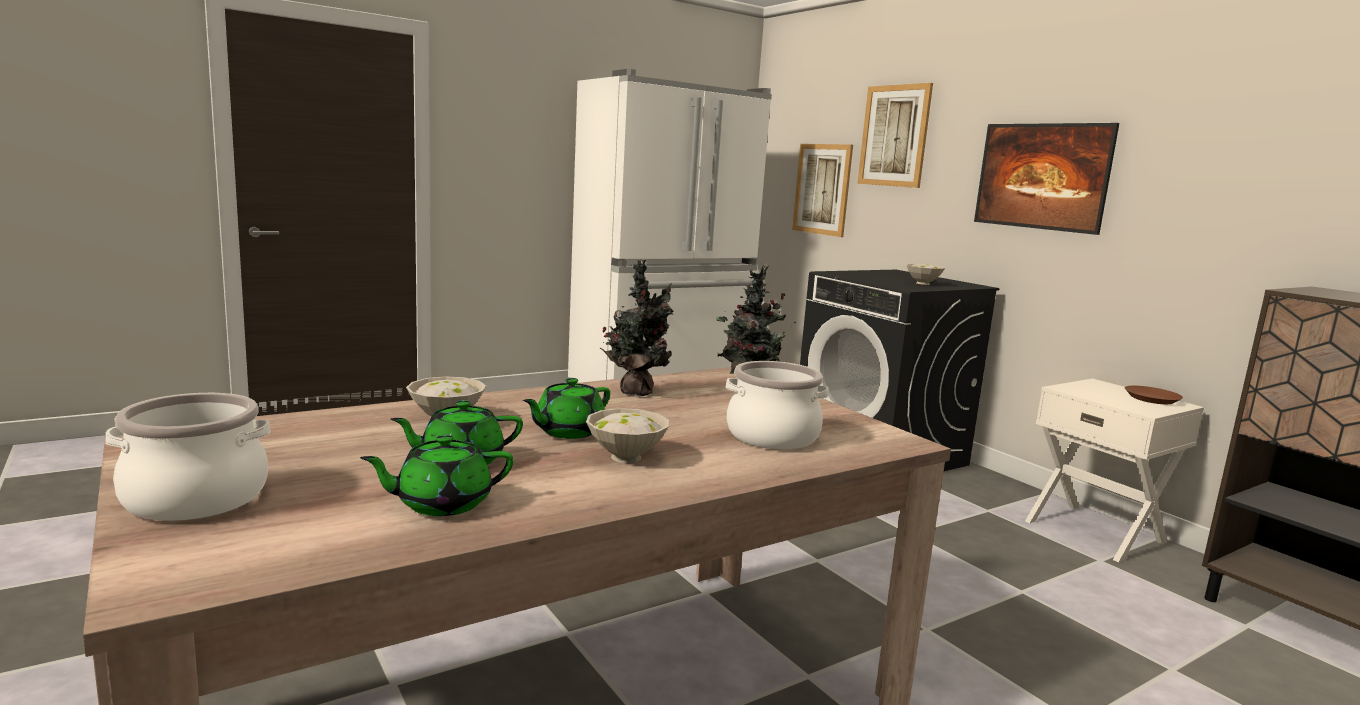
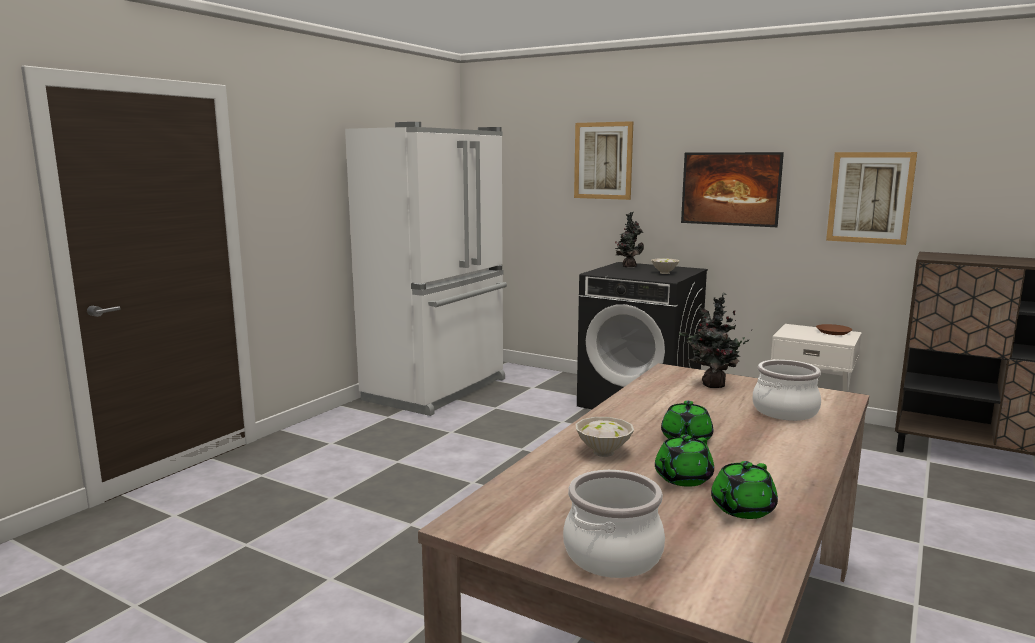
camera: 25 degrees left, 0 degrees up
(628, 457) = (753, 447): white bowl -> none
(636, 391) = (652, 399): potted plant -> potted plant (628, 266)
(822, 189) = (539, 203): picture -> picture (870, 197)

